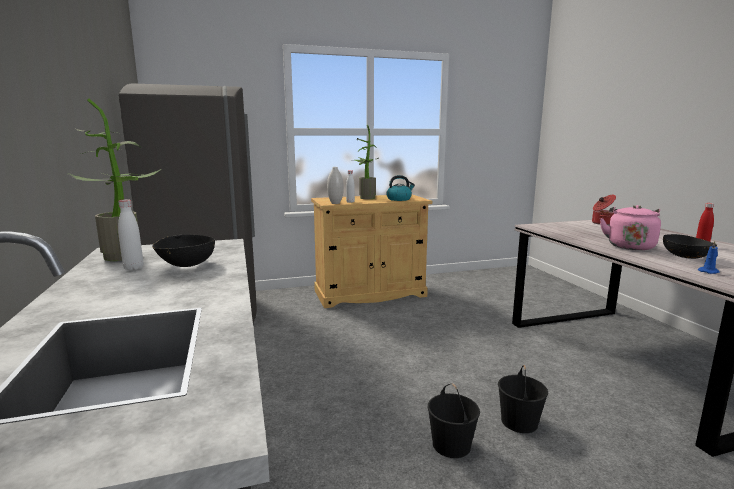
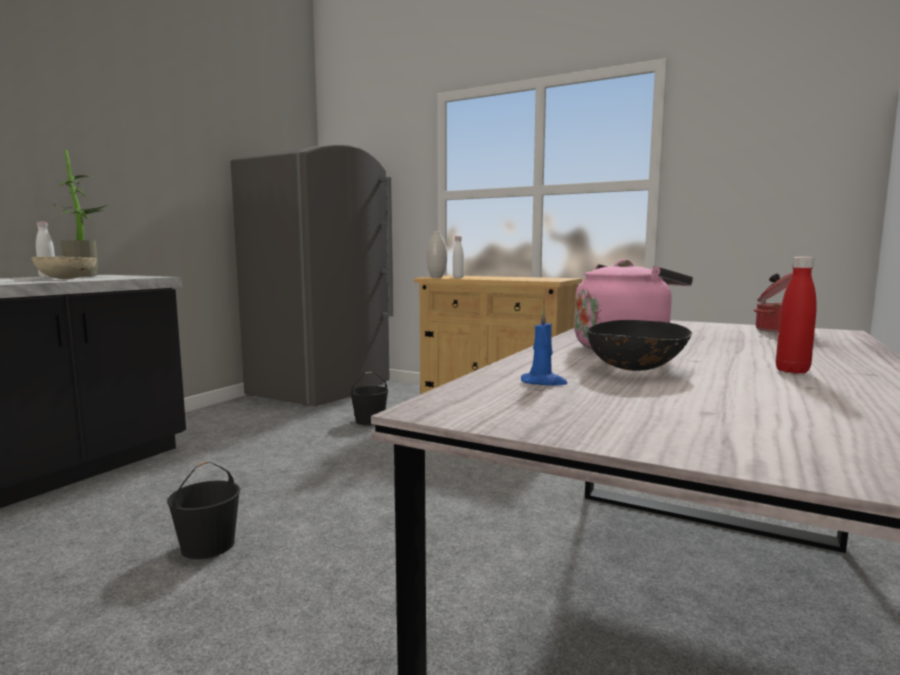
camera: 45 degrees right, 5 degrees down
(186, 265) = (67, 279): black bowl -> beige bowl
(365, 198) = (498, 277): potted plant -> none
(399, 199) = (526, 279): kettle -> none
(519, 422) = (304, 569): black bucket -> black bucket (369, 421)

